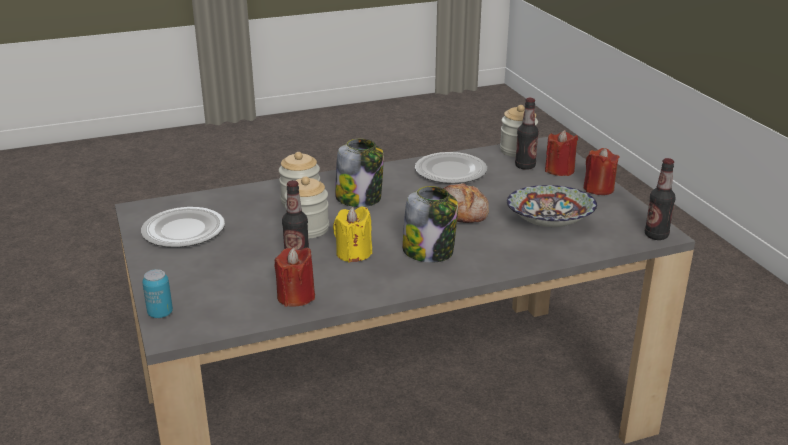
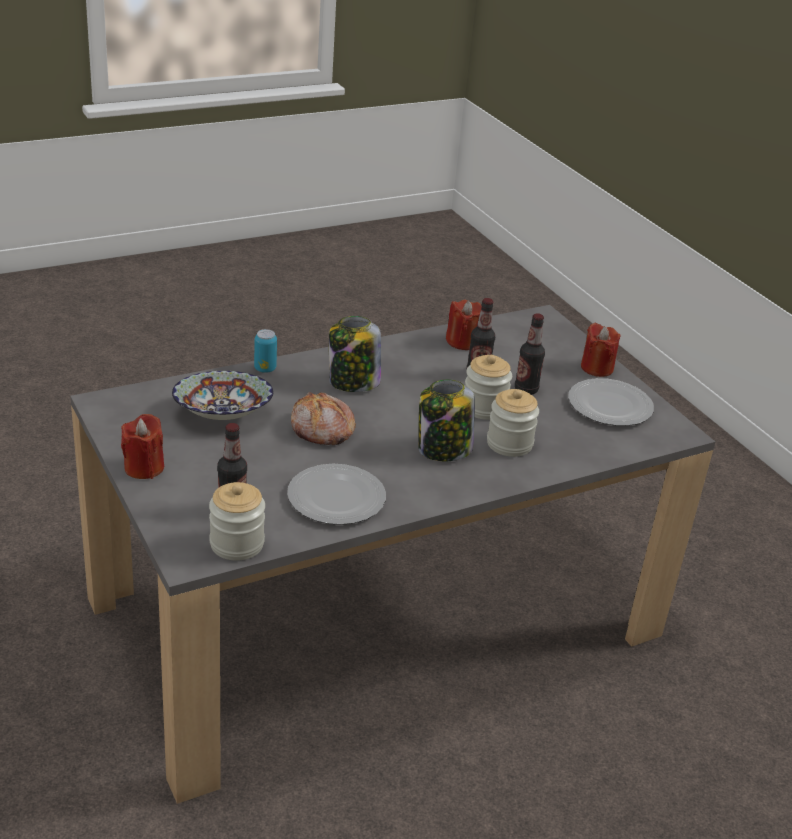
camera: 170 degrees right, 5 degrees up
(160, 313) = (564, 330): can -> can (265, 369)
(353, 253) = (427, 380): yellow candle -> none
(559, 170) = (185, 501): red candle -> red candle (597, 368)
(656, 235) = (109, 400): bottle -> bottle (526, 389)

